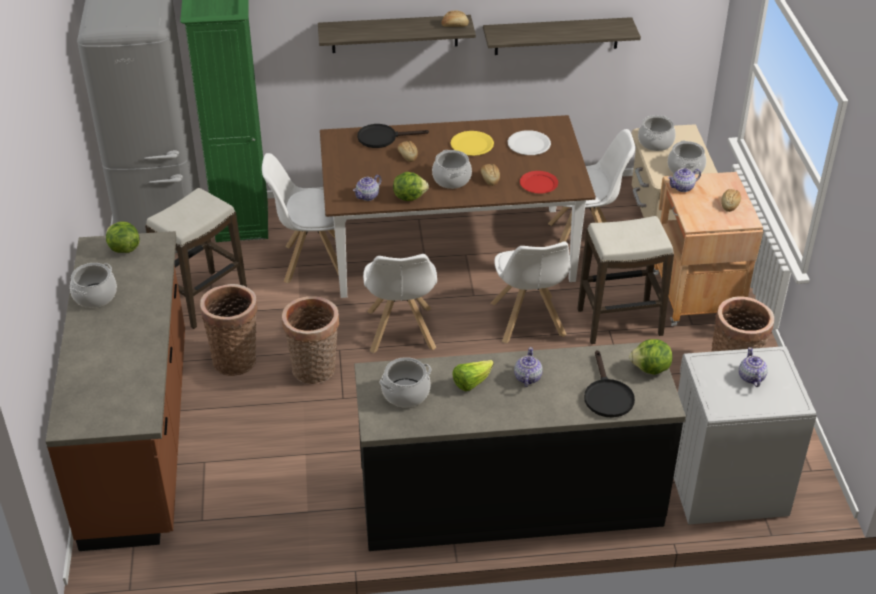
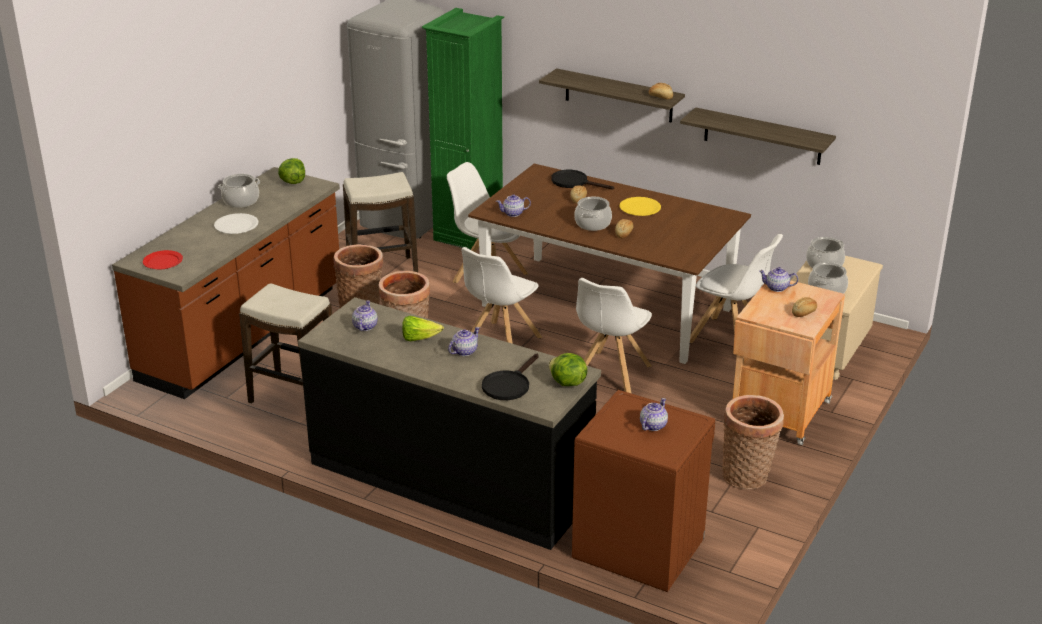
camera: 35 degrees right, 10 degrees down
(406, 393) = (364, 326): cooking pot -> teapot
(409, 197) = (544, 224): lettuce -> none
(529, 144) = (688, 222): white plate -> white plate (236, 225)
(539, 184) = (660, 249): red plate -> red plate (163, 262)
(619, 323) = (688, 405): stool -> stool (294, 398)
(725, 484) = (639, 546): white washing machine -> brown washing machine

